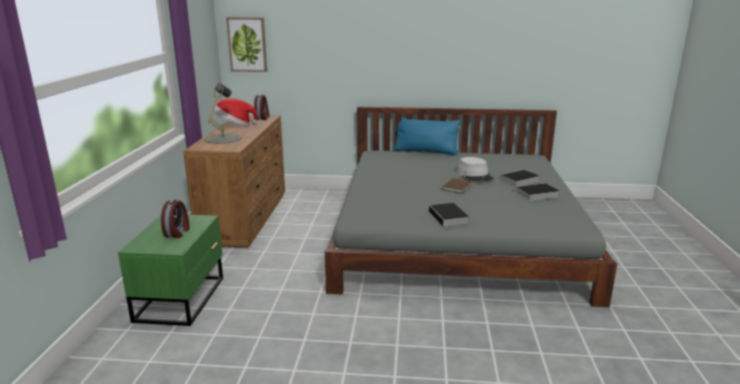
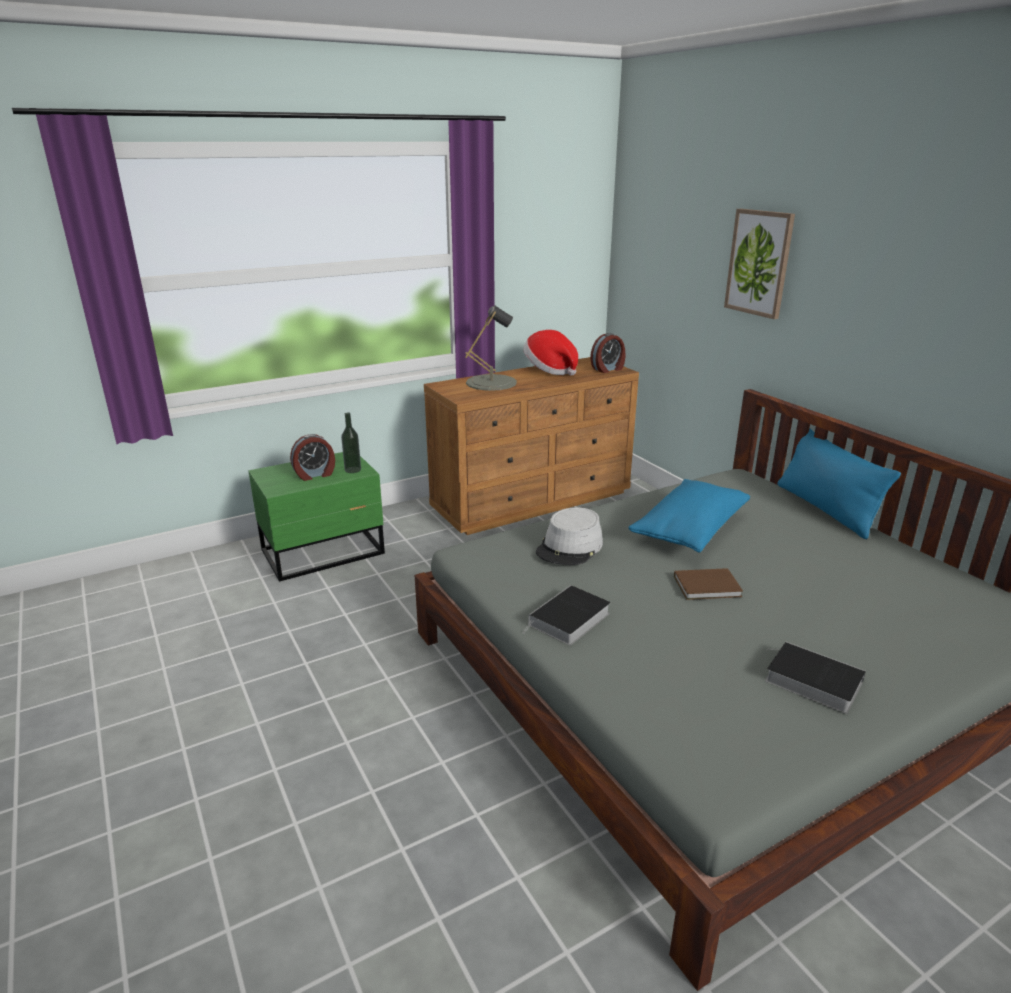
camera: 55 degrees right, 5 degrees up
(195, 220) = (353, 470): none -> bottle
(247, 44) = (637, 255): picture -> picture (759, 263)
(407, 175) = (689, 530): none -> blue pillow
(475, 176) = (793, 587): grey hat -> grey hat (570, 547)
(518, 181) = (851, 640): book -> none

